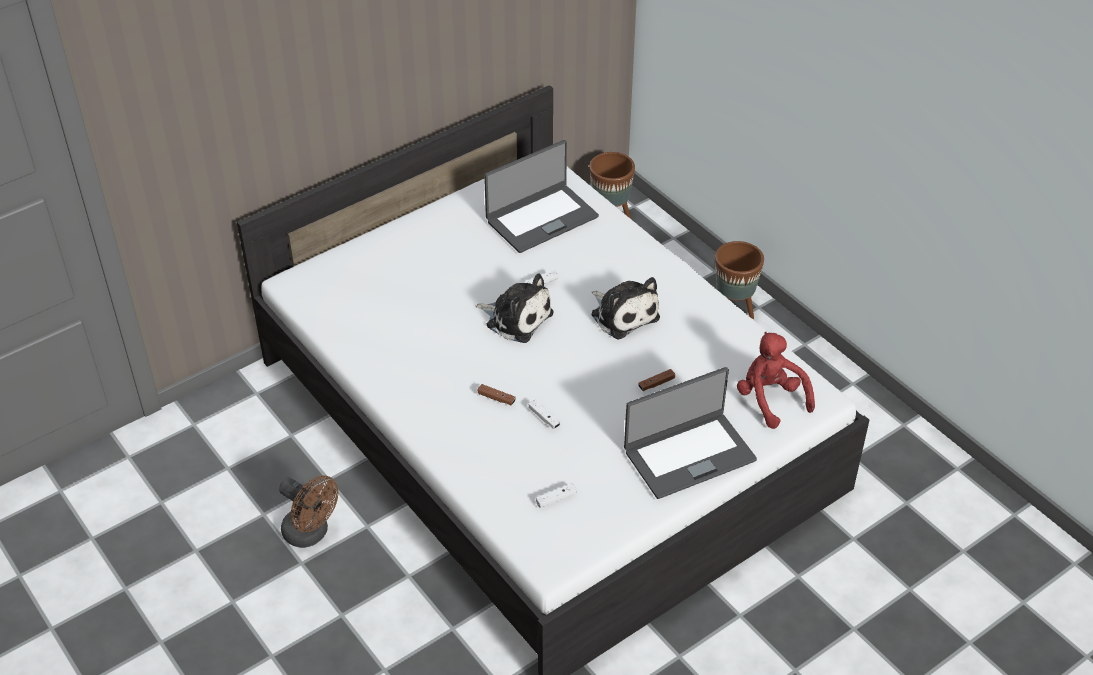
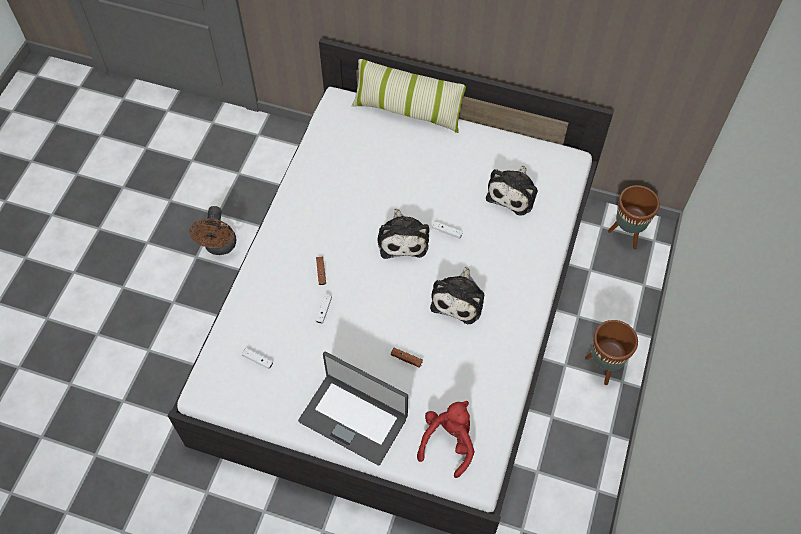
camera: 55 degrees right, 15 degrees up
(364, 238) = (408, 110): none -> pillow
(541, 218) = (513, 193): laptop -> plush toy

